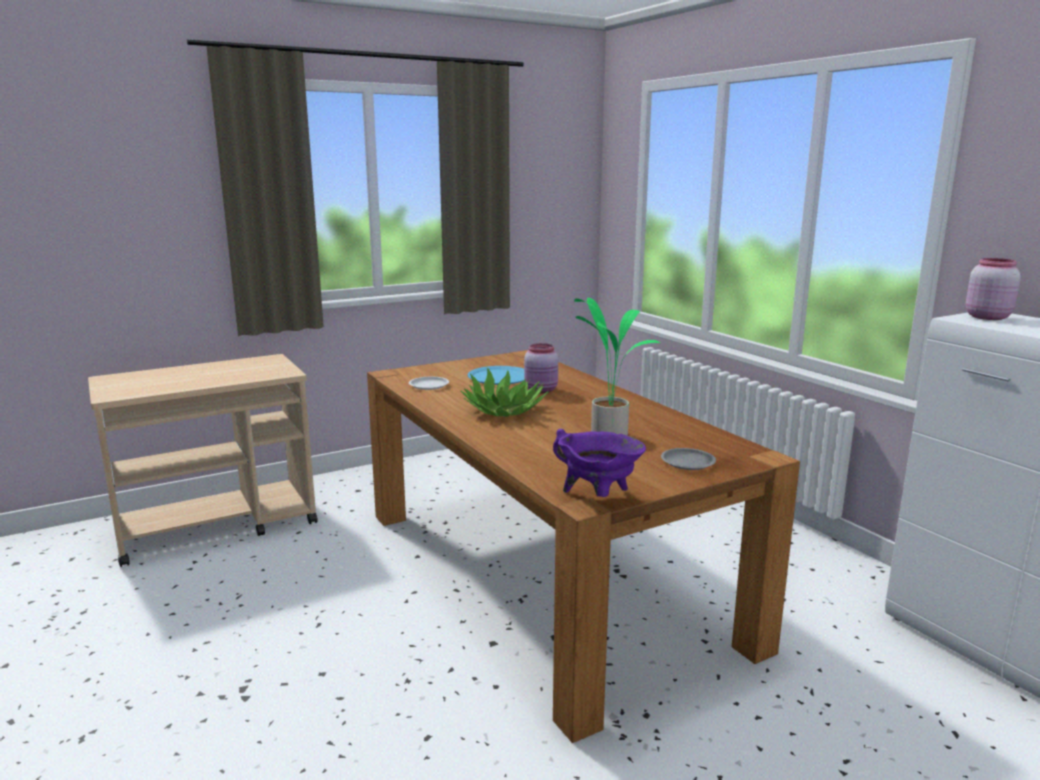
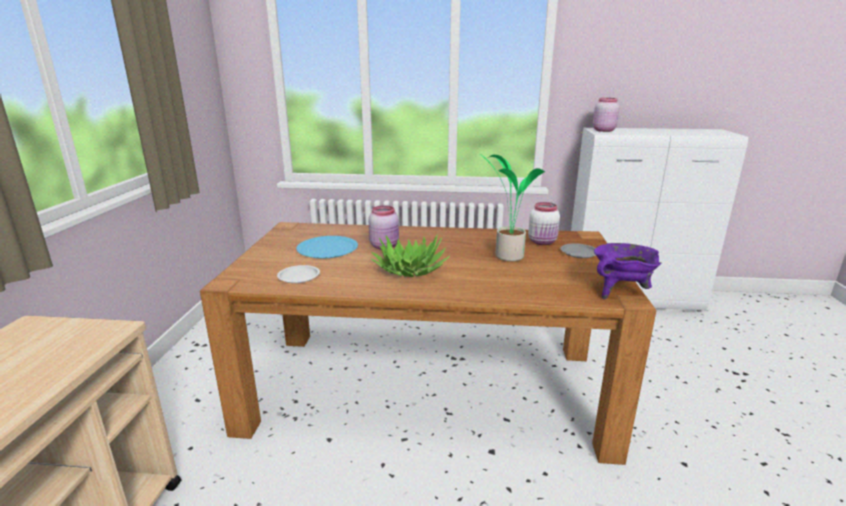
camera: 55 degrees left, 5 degrees up
(688, 441) = (543, 242): none -> white jar

